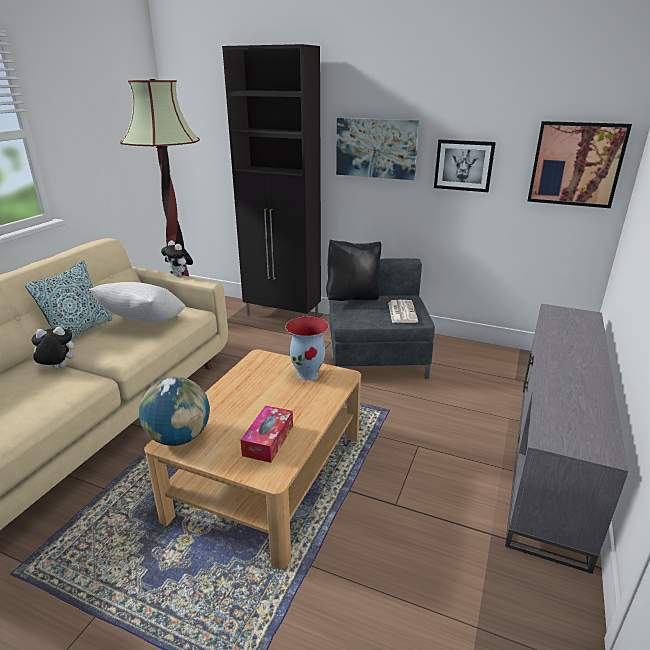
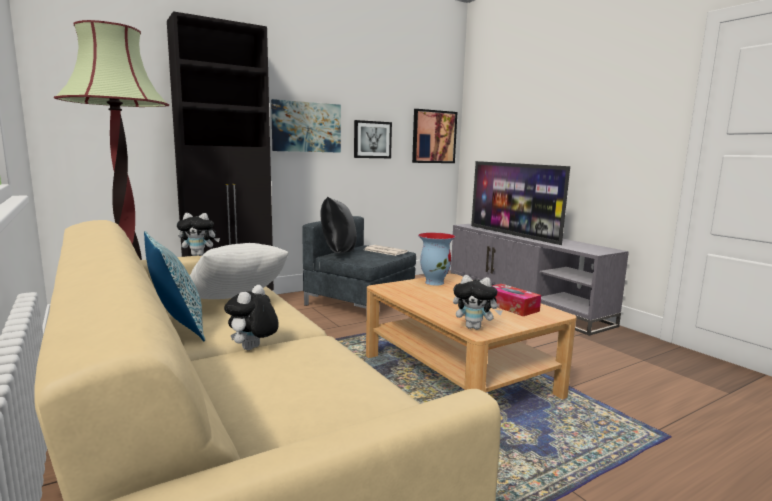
camera: 55 degrees left, 15 degrees down
(179, 437) = (475, 327): globe -> plush toy
(555, 353) = (513, 235): none -> television

